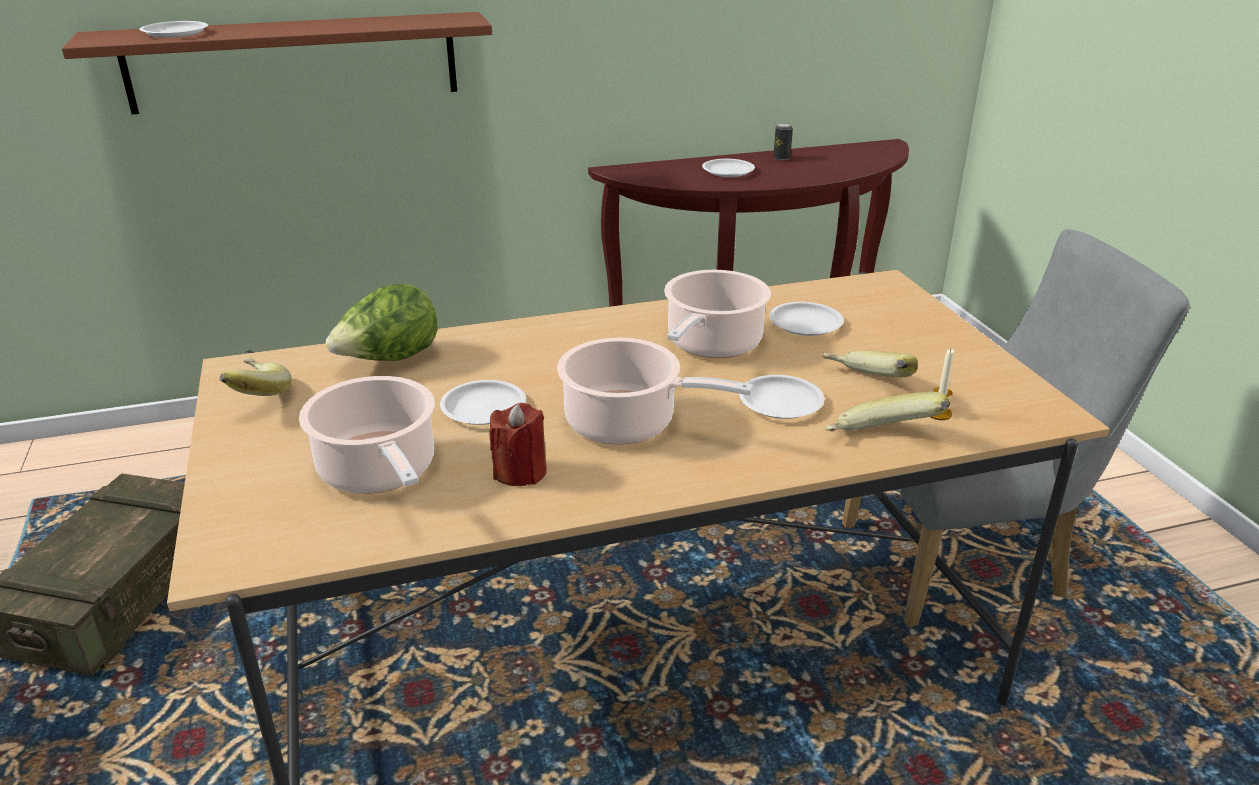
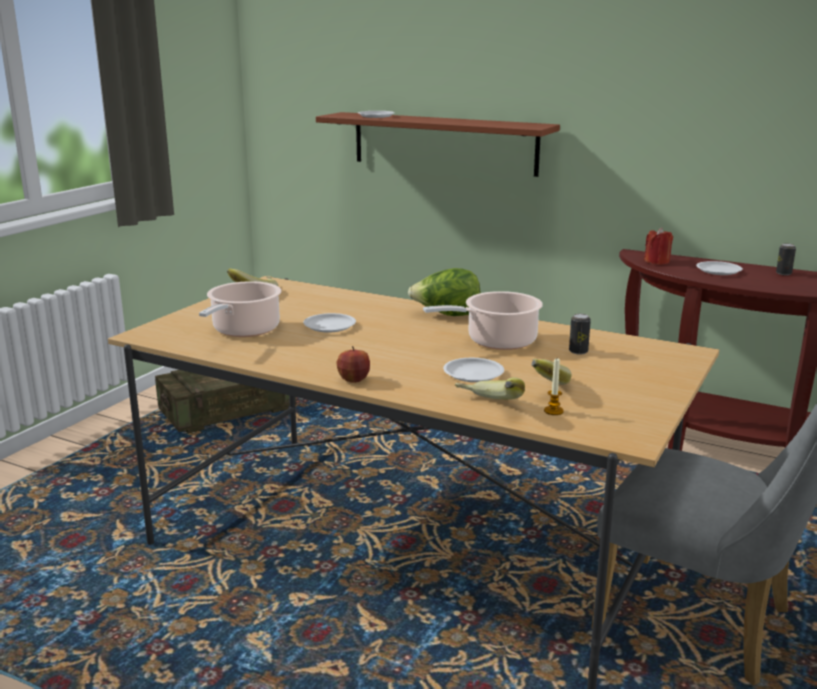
camera: 45 degrees right, 10 degrees down
(389, 360) = (331, 298): lettuce -> lettuce (446, 315)
(520, 472) = (293, 351): red candle -> red candle (657, 262)
(627, 423) = (377, 353): cooking pot -> none
(685, 479) = (353, 380): none -> apple
(806, 323) = (578, 351): white plate -> can

